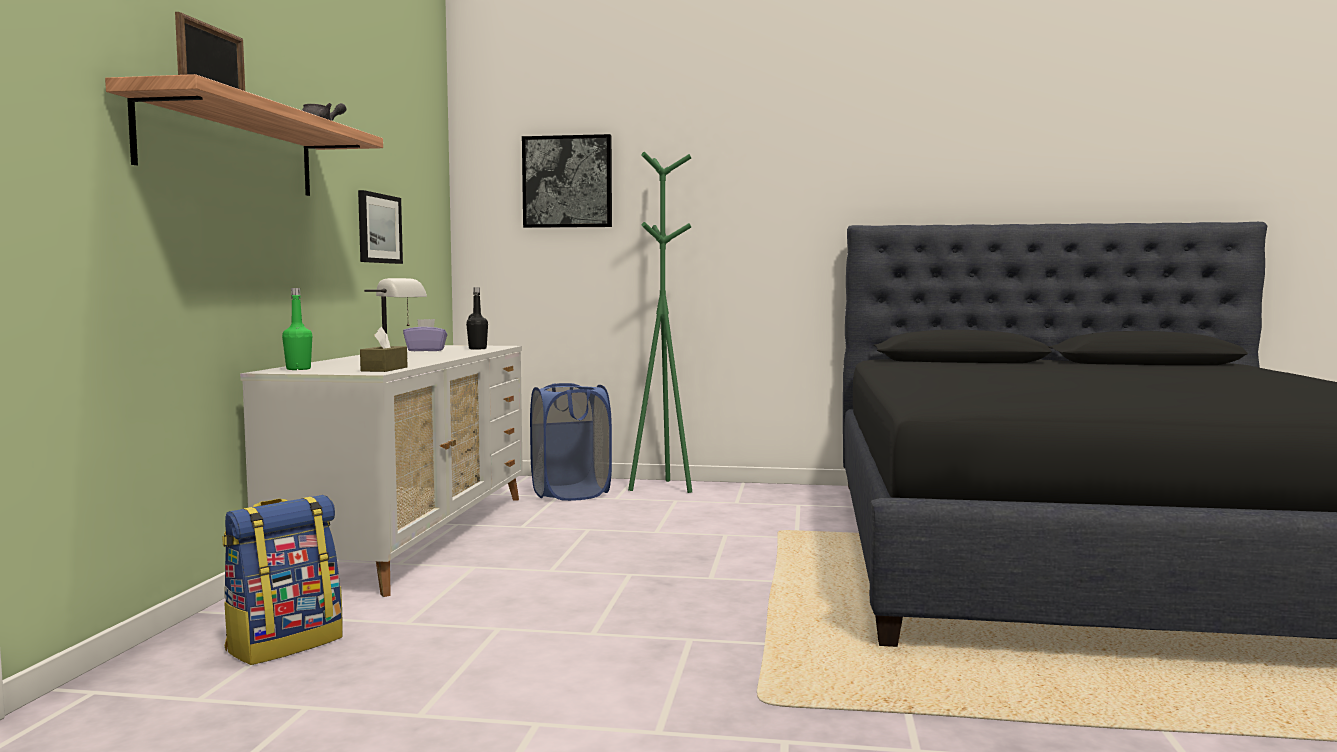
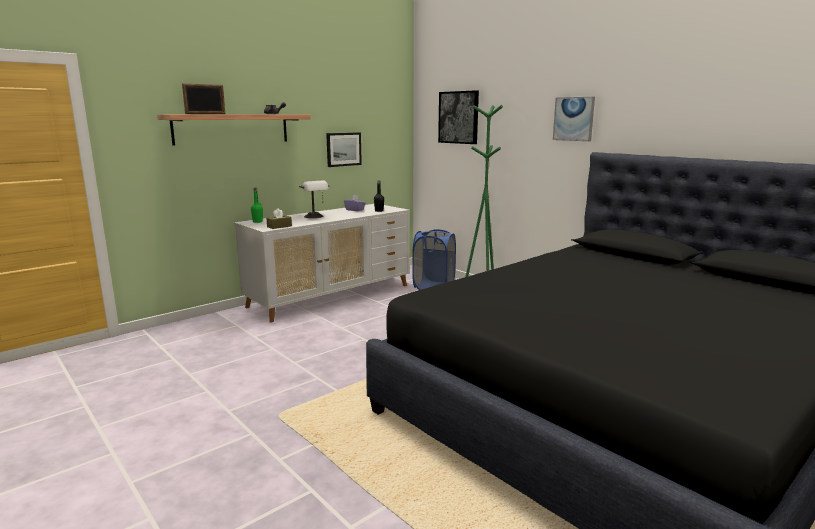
camera: 40 degrees right, 10 degrees up
(285, 644) = (211, 333): backpack -> none
(802, 179) = (573, 119): none -> picture

